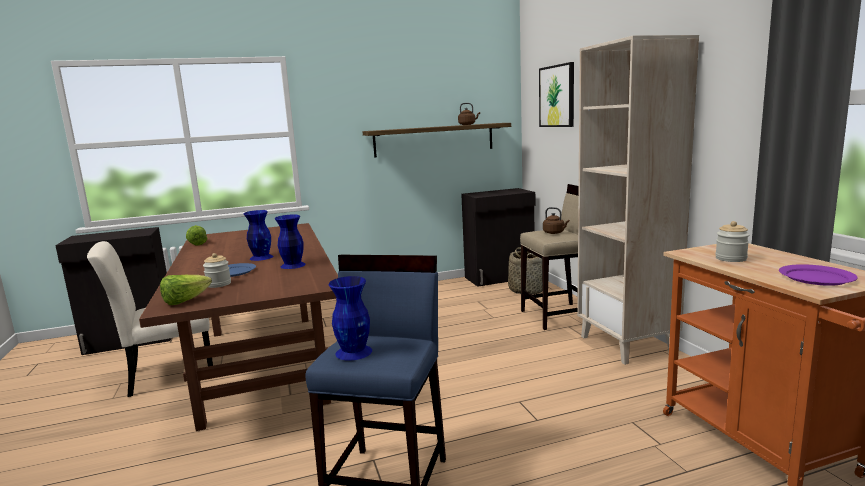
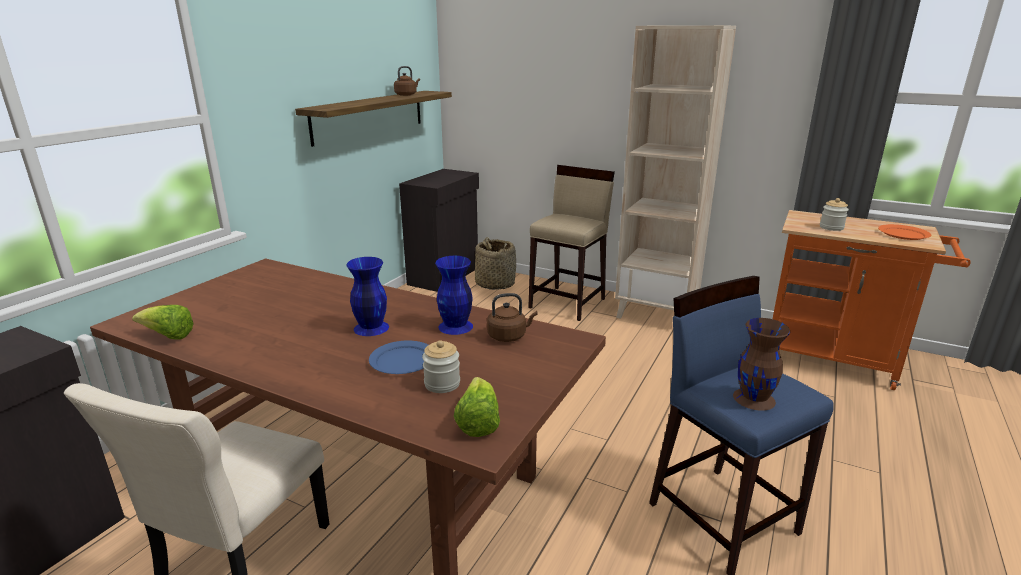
camera: 45 degrees left, 10 degrees up
(354, 352) = (754, 398): blue vase -> brown vase
(554, 233) = (568, 219): brown kettle -> brown kettle (509, 336)
(557, 96) = (514, 63): picture -> none
(816, 277) = (903, 234): purple plate -> orange plate

